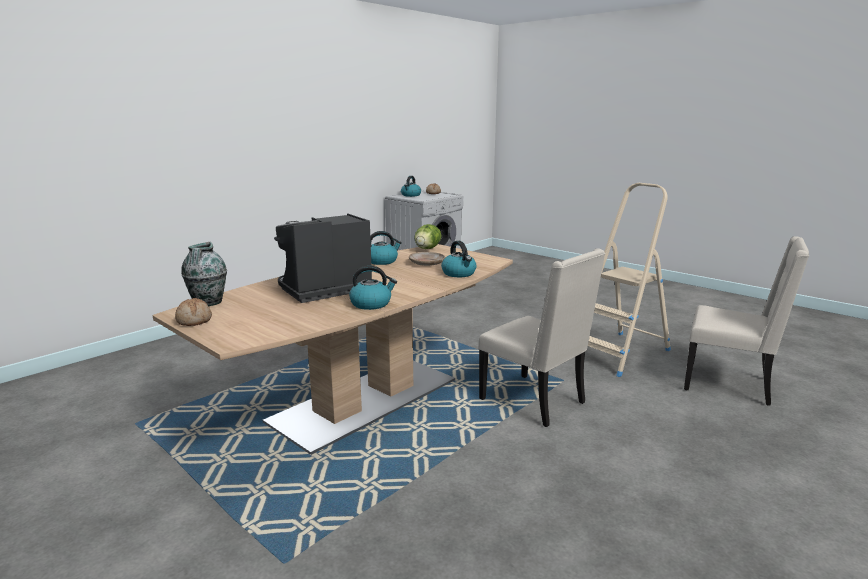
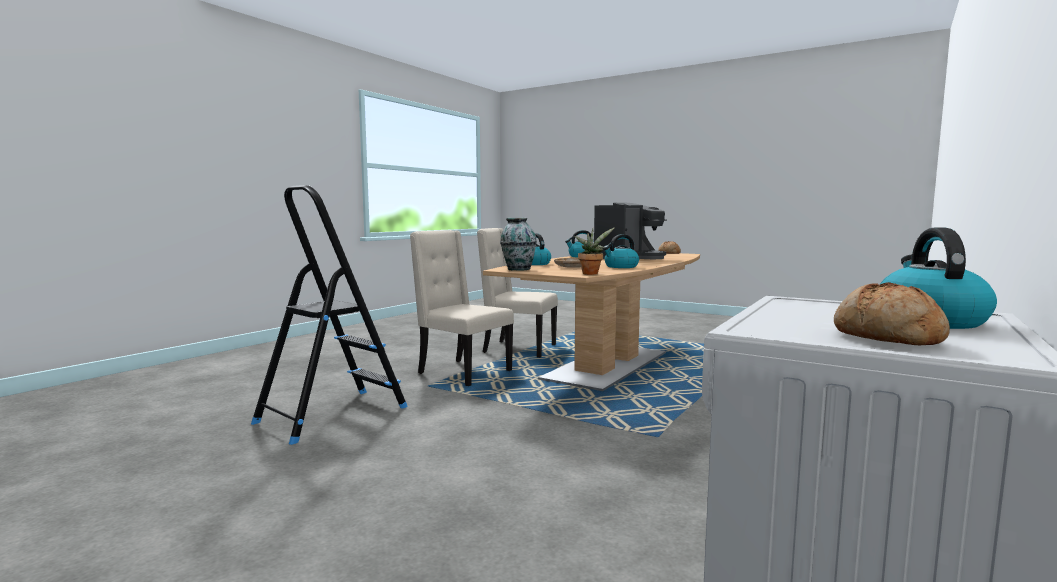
camera: 170 degrees right, 10 degrees down
(208, 303) = (686, 255): vase -> vase (518, 269)
(427, 249) = (591, 273): lettuce -> potted plant
(619, 353) = (334, 414): beige step ladder -> black step ladder
(729, 384) = (250, 393): beige chair -> beige chair (517, 349)

